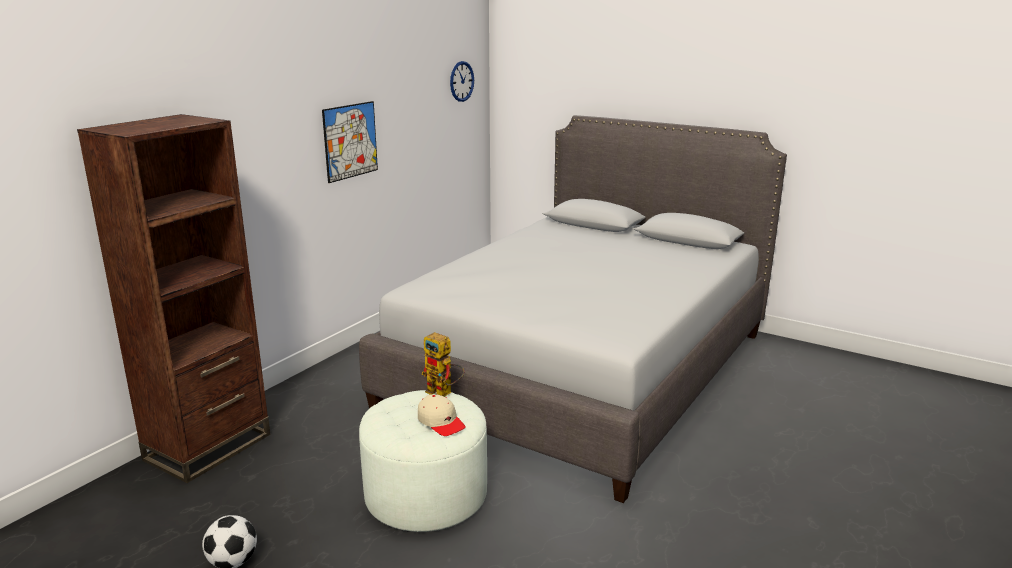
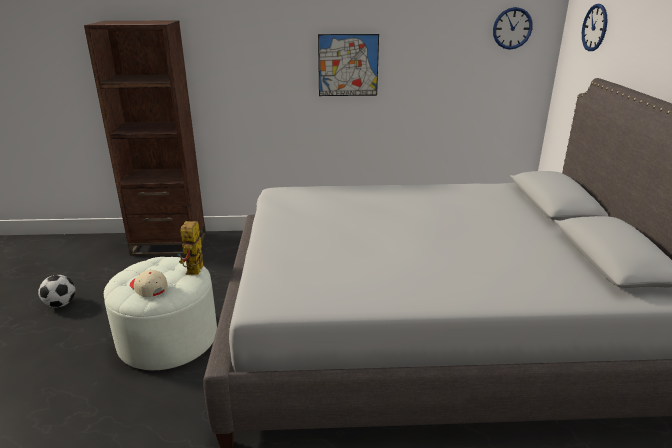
camera: 55 degrees right, 5 degrees up
(441, 422) = (148, 287): beige cap -> beige cap turned 120 degrees clockwise
(541, 74) = (594, 27): none -> wall clock

